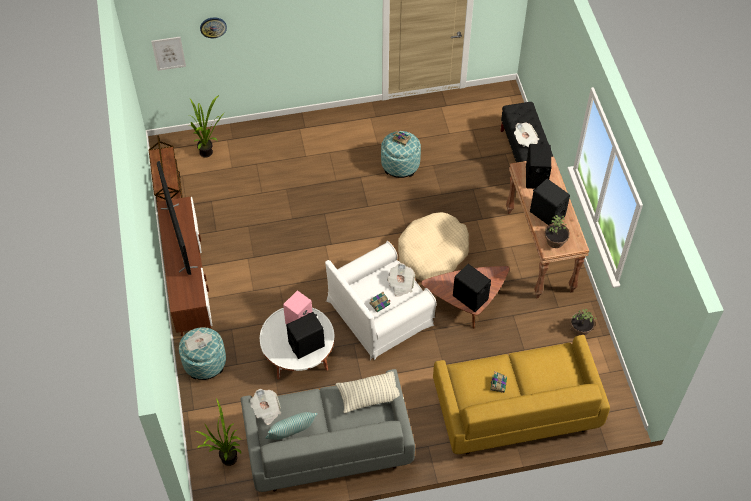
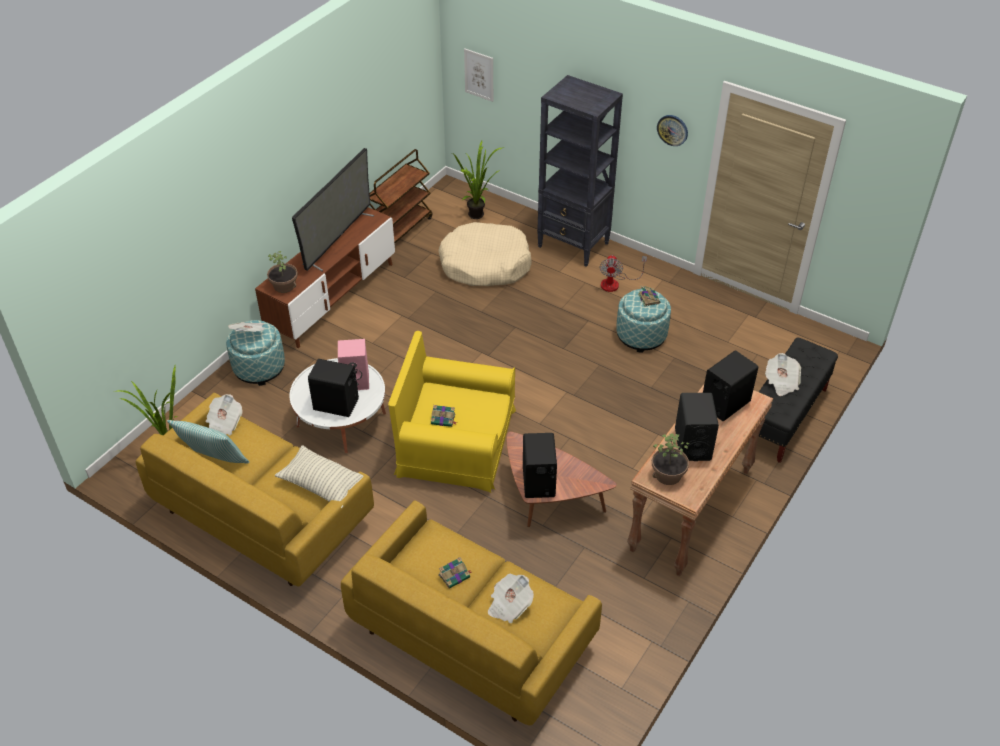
camera: 45 degrees right, 10 degrees down
(213, 27) = (526, 63): wall clock -> wall clock (672, 130)
(293, 131) = (574, 245): none -> black bookcase
(328, 445) = (262, 514): grey sofa -> yellow sofa
(347, 140) = (615, 283): none -> fan
(379, 312) = (456, 442): white armchair -> yellow armchair
(401, 284) = (484, 418): newspaper -> newspaper (509, 605)
(432, 253) = (574, 430): beige dog bed -> beige dog bed (485, 264)
(580, 328) = (642, 618): potted plant -> potted plant (284, 285)

